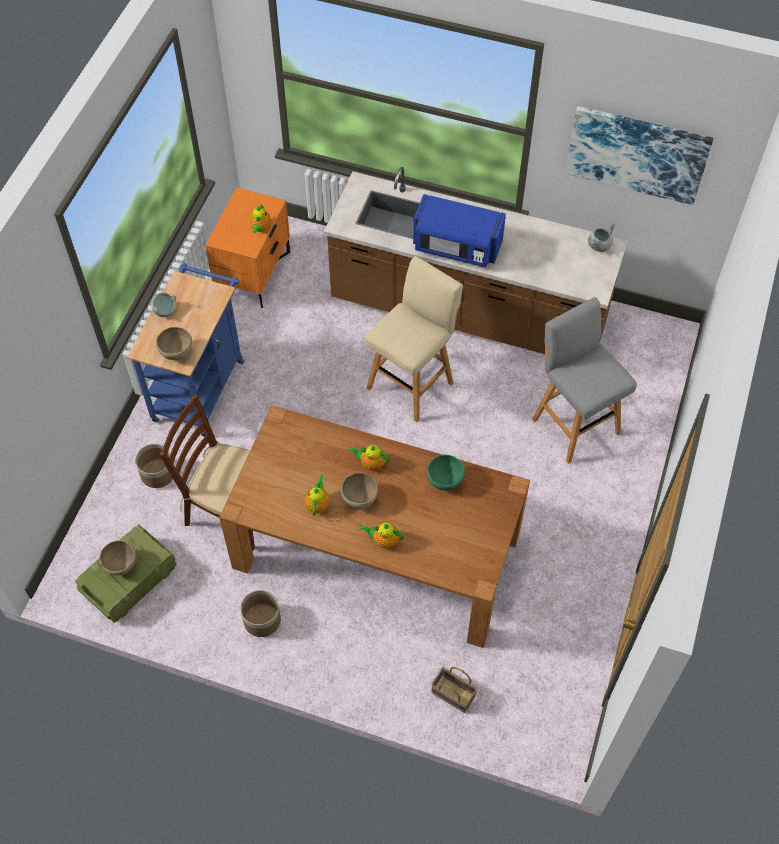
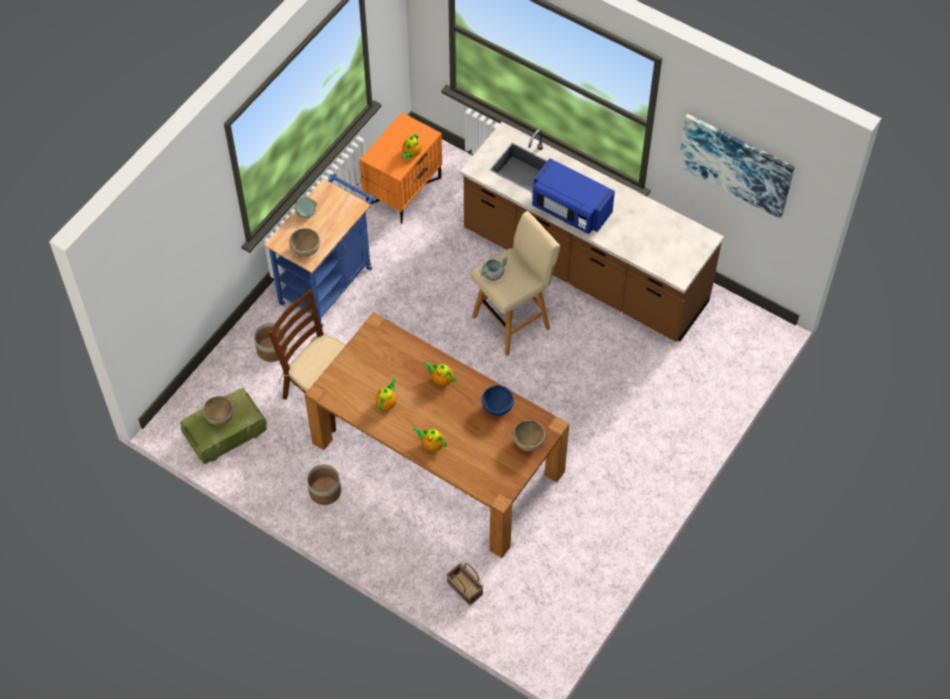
camera: 15 degrees right, 0 degrees up
(360, 499) = (423, 406): brown bowl -> brown bowl (528, 443)
(444, 481) = (497, 408): green bowl -> blue bowl
(574, 424) = (645, 389): grey stool -> none
(599, 245) = (696, 235): grey cooking pot -> grey cooking pot (493, 274)

